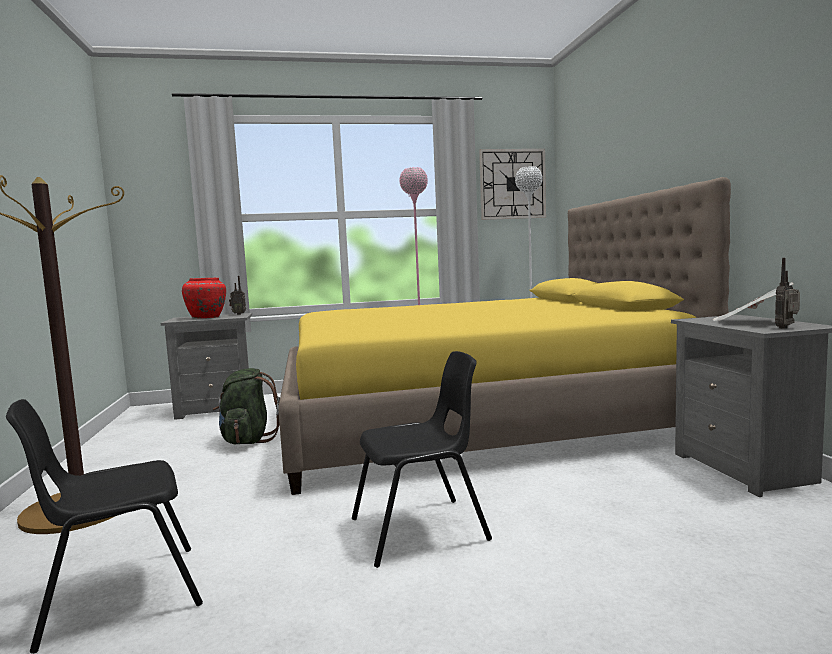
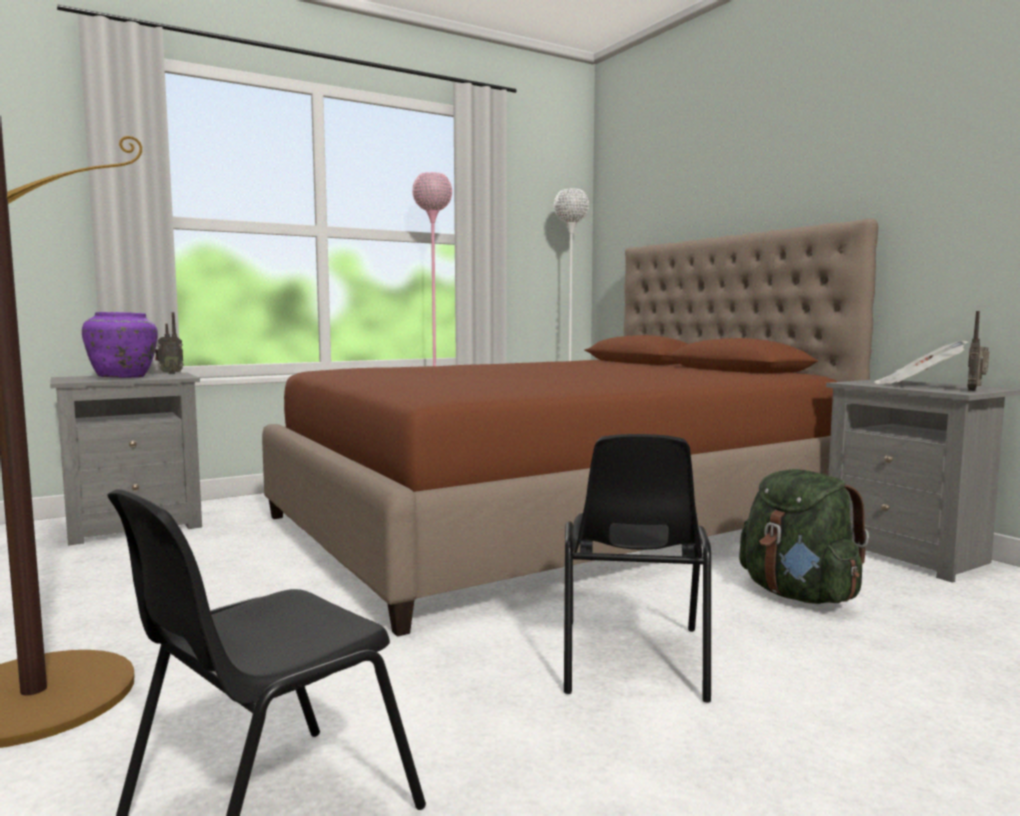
camera: 20 degrees left, 0 degrees up
(207, 317) = (124, 377): red vase -> purple vase
(248, 440) = (240, 567): green backpack -> green backpack (799, 595)
(421, 530) = (631, 660): black chair -> black chair turned 135 degrees clockwise
(477, 422) = (558, 522): yellow bed -> brown bed
(512, 184) = (545, 210): wall clock -> none

